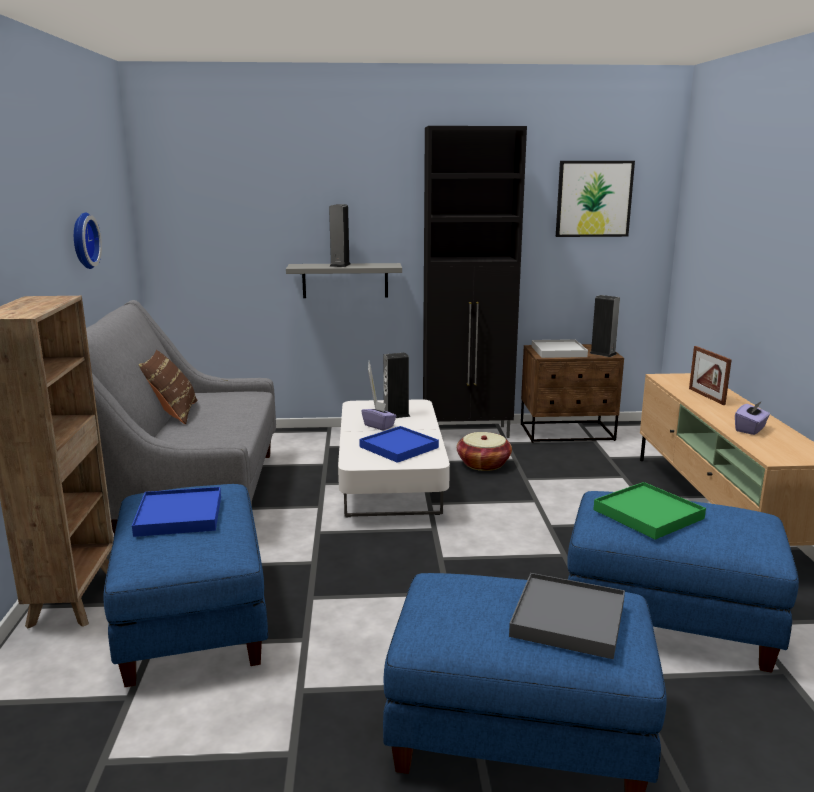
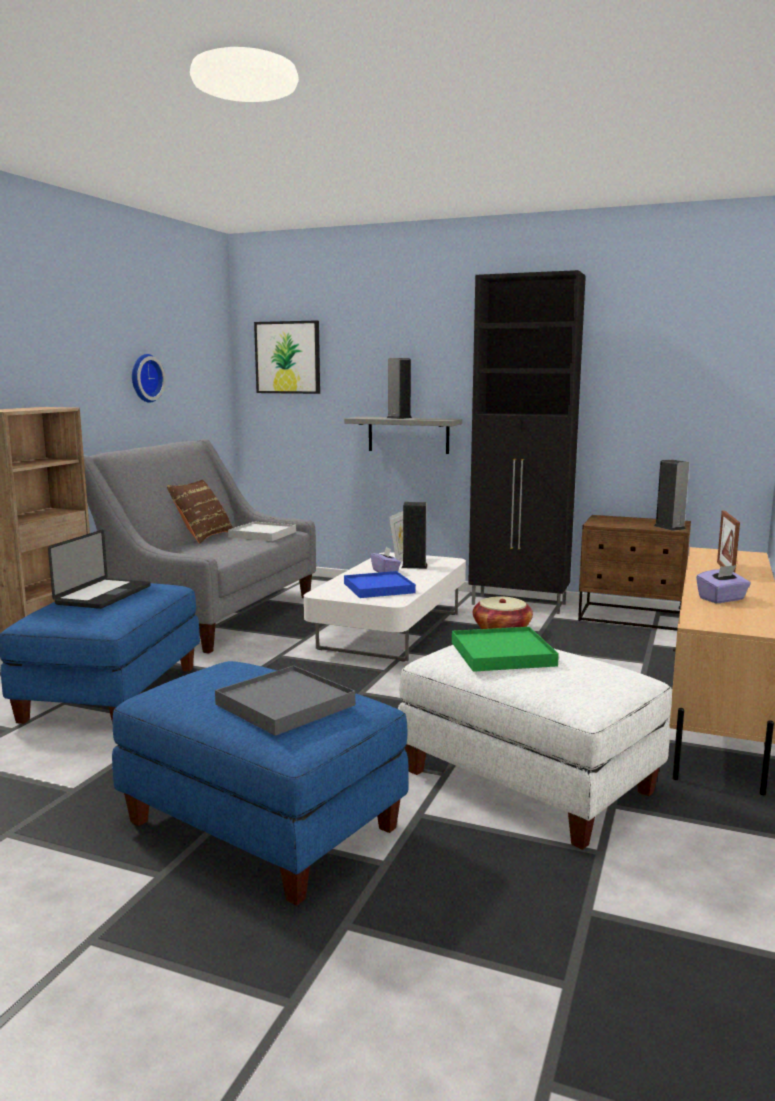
camera: 25 degrees right, 5 degrees down
(179, 515) = (104, 595): blue tray -> laptop
(558, 351) = (620, 522): white tray -> white tray (262, 534)
(593, 199) = (676, 352): picture -> picture (288, 357)
(669, 617) = (530, 781): blue ottoman -> white ottoman

